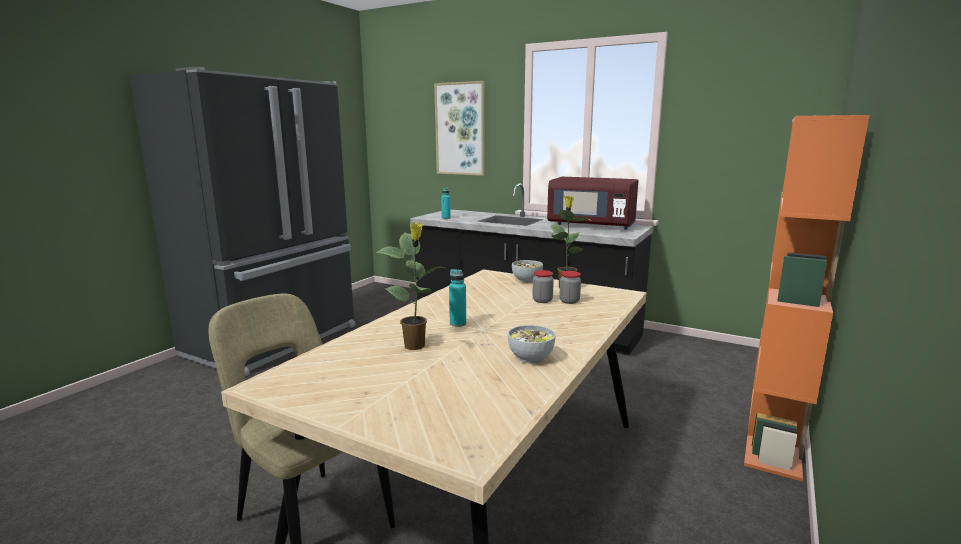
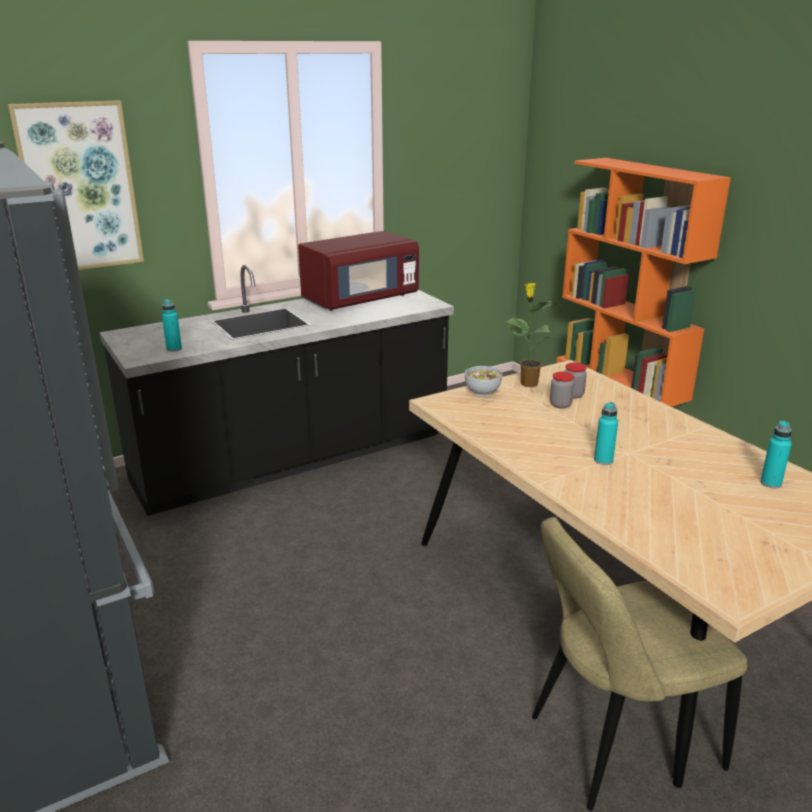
camera: 60 degrees left, 10 degrees up
(415, 346) = (657, 495): potted plant -> none
(492, 387) = (770, 483): none -> turquoise bottle
(531, 357) = (712, 452): bowl -> none

